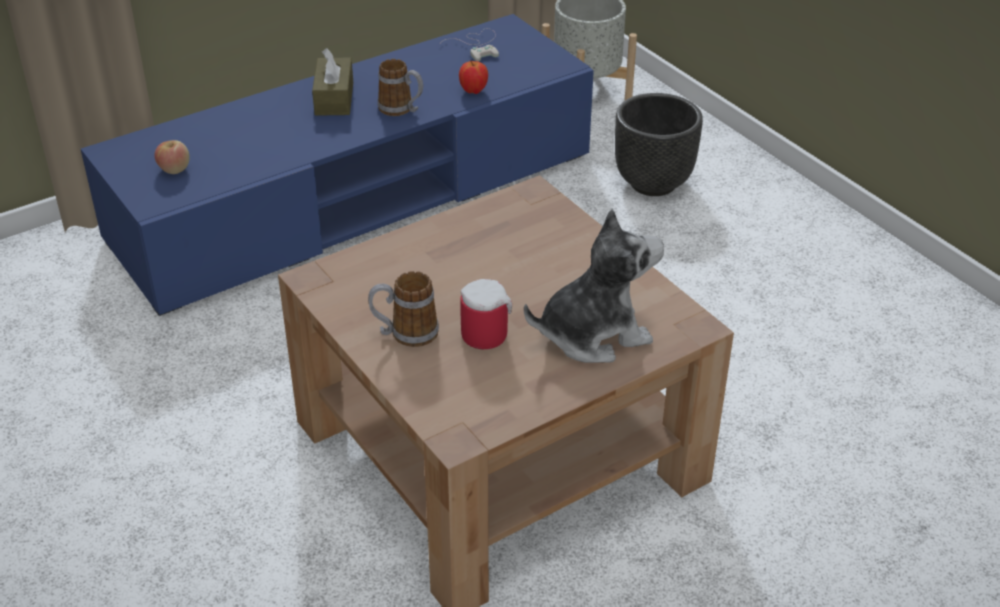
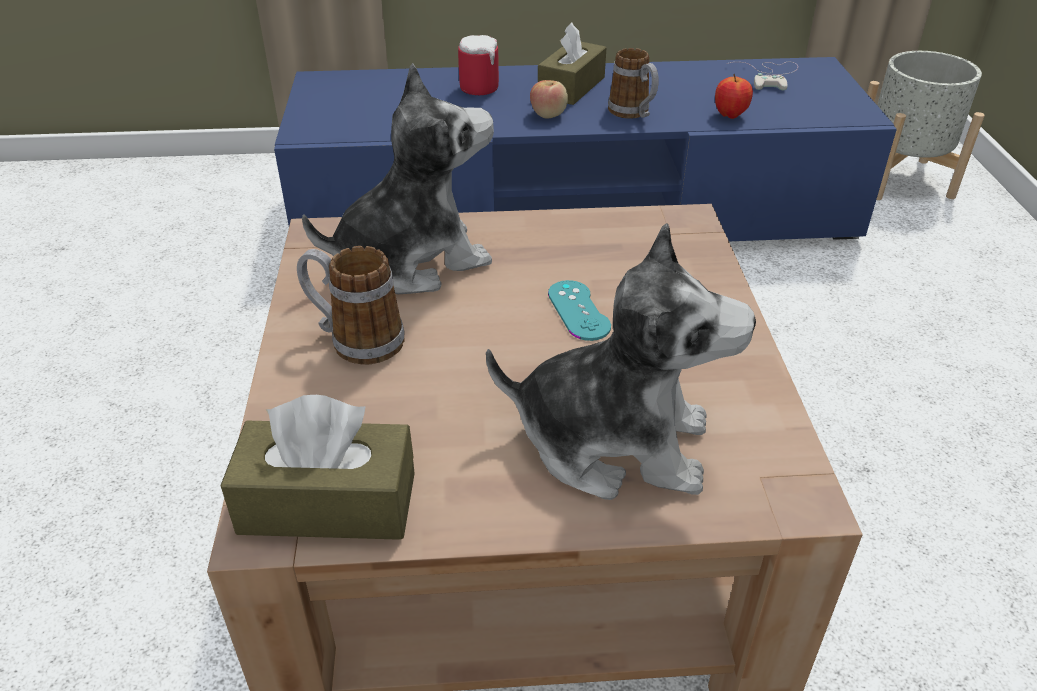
camera: 30 degrees right, 0 degrees up
(174, 169) = (356, 109): apple -> apple (548, 115)
(389, 274) = (412, 260): none -> plush toy
(477, 417) = (328, 503): none -> brown tissue box
(486, 331) = (463, 377): mug -> mug (484, 87)
(517, 271) = (578, 310): none -> turquoise game controller
(651, 183) = (929, 293): black planter -> none

